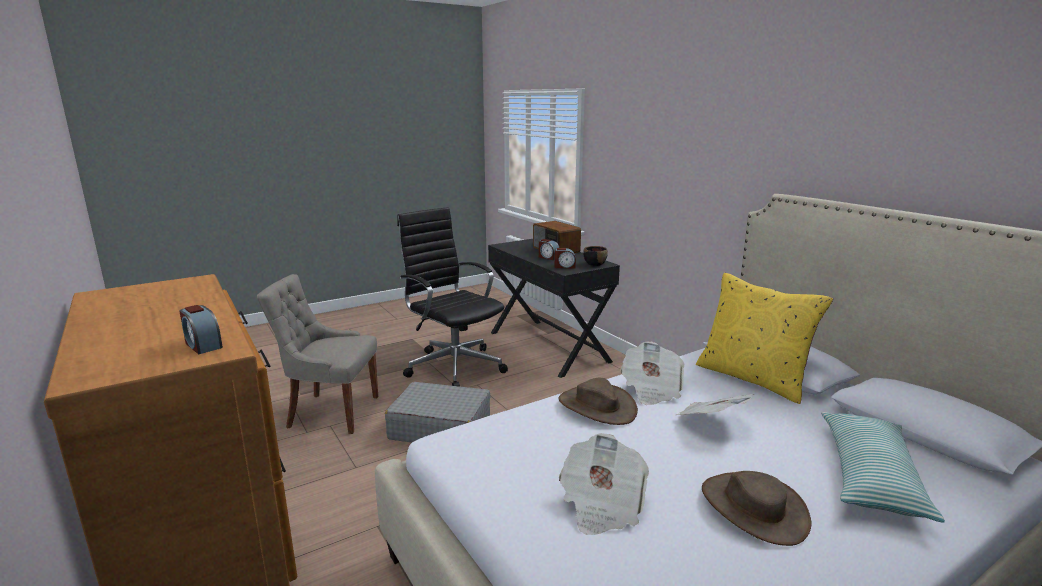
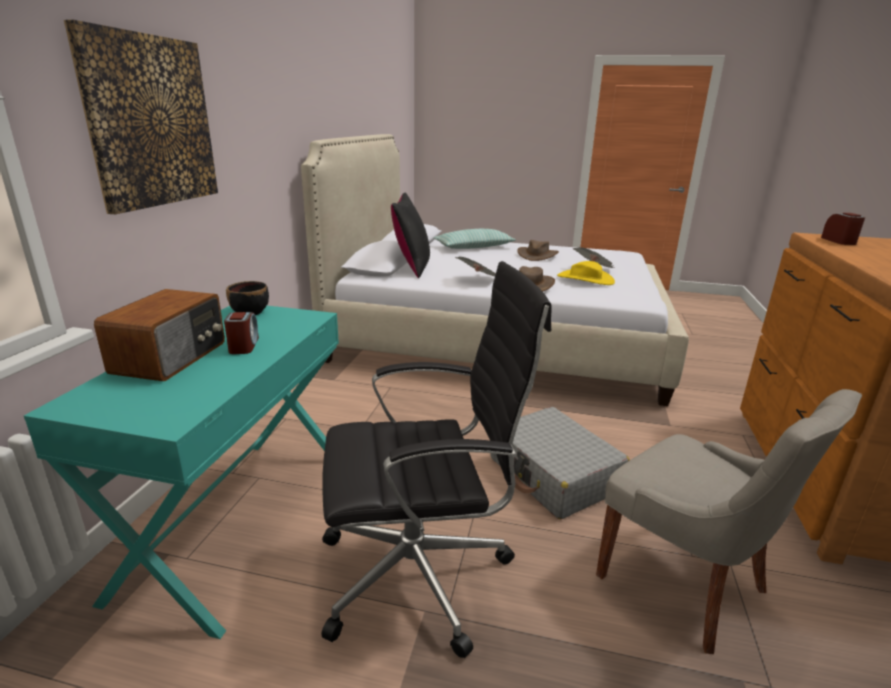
camera: 135 degrees left, 5 degrees up
(454, 366) = (420, 573): black office chair -> black office chair turned 105 degrees counterclockwise
(549, 346) = (239, 520): black desk -> turquoise desk
(559, 449) = (585, 279): none -> yellow hat
(564, 266) = (290, 322): alarm clock -> none
(631, 154) = (151, 122): none -> picture
(711, 422) = (487, 266): newspaper -> none
(753, 378) = (411, 267): yellow pillow -> black pillow

